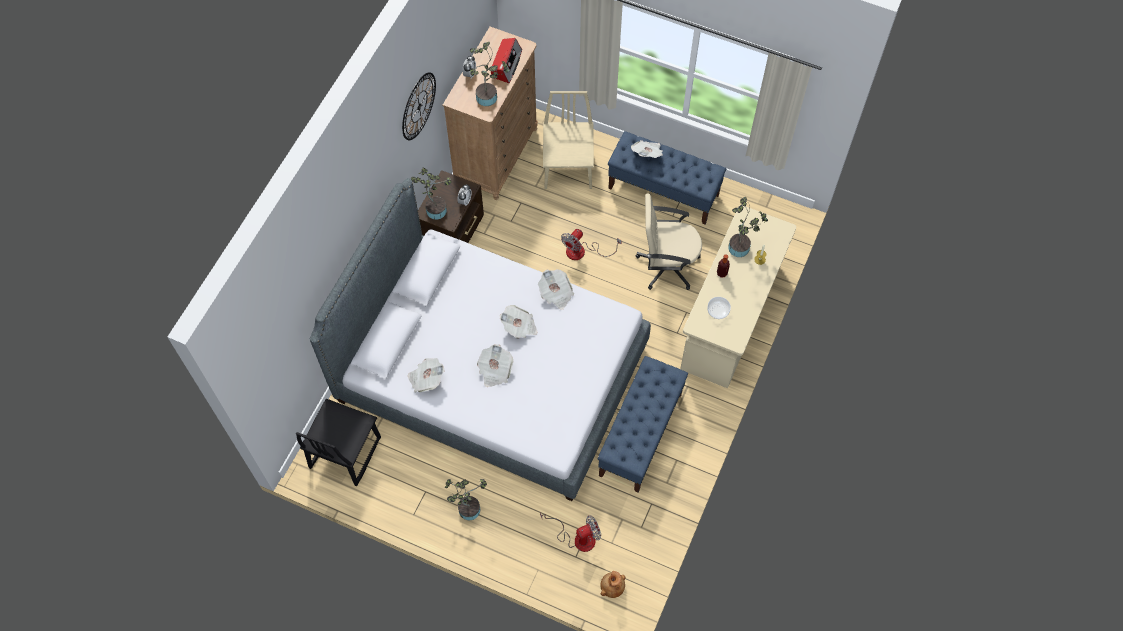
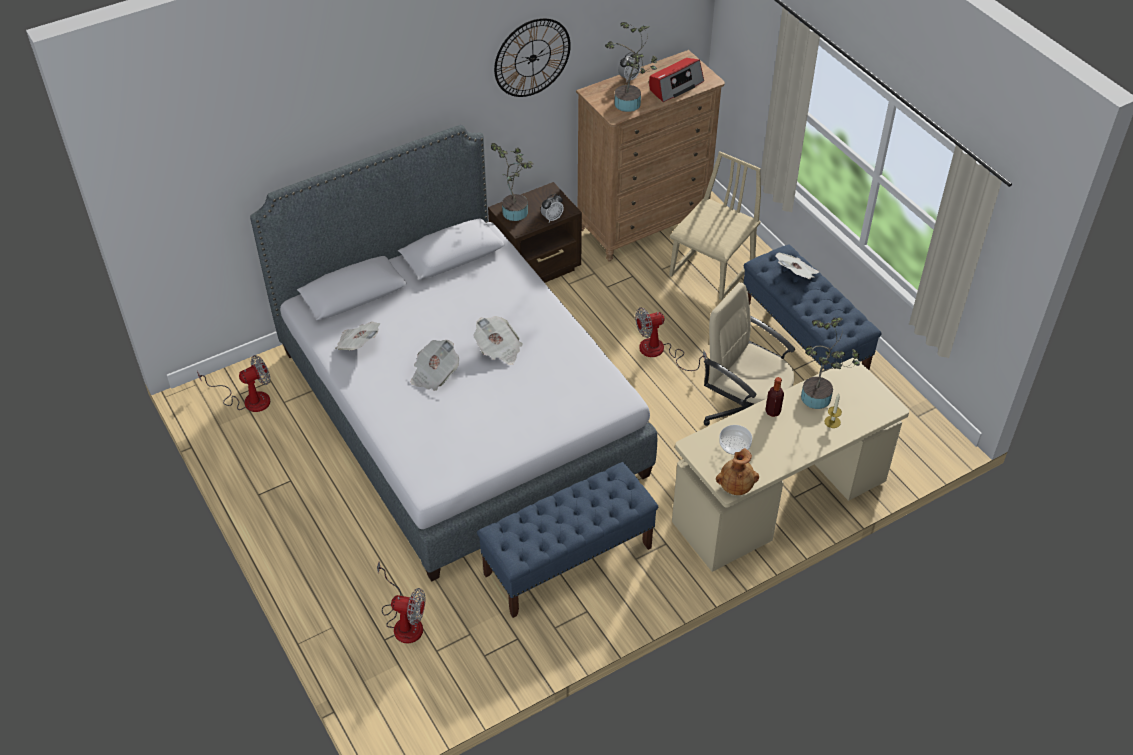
camera: 35 degrees right, 15 degrees down
(344, 452) = (248, 400): black chair -> fan
(467, 508) = (316, 521): potted plant -> none
(556, 294) = (566, 340): newspaper -> none
(612, 587) = (395, 697): brown vase -> brown vase (735, 486)

